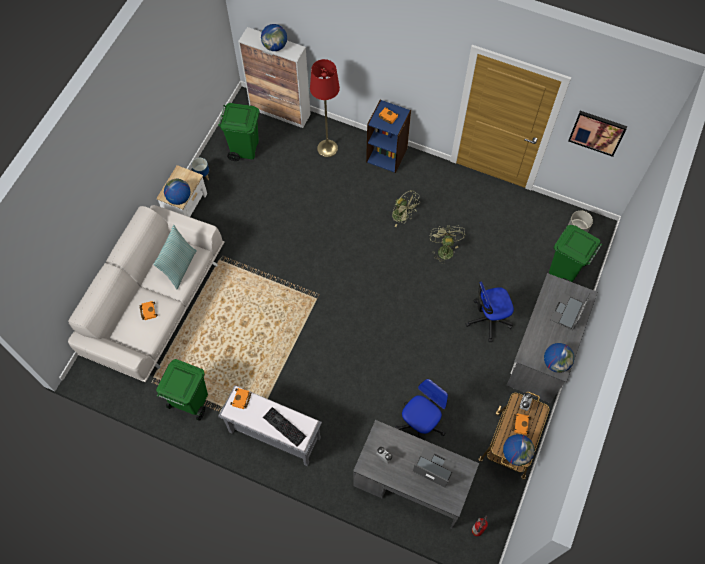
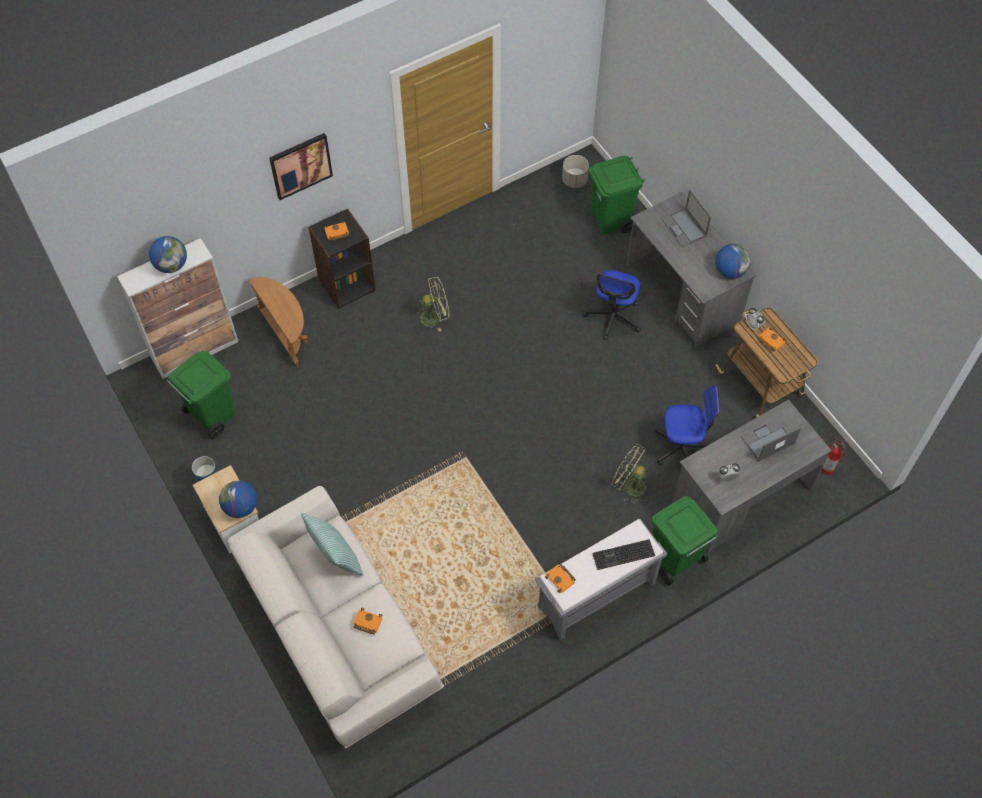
camera: 55 degrees left, 5 degrees down
(190, 401) = (493, 661): green trash can -> green trash can (675, 560)
(327, 148) = (287, 334): red floor lamp -> brown side table
(387, 155) = (346, 284): blue bookcase -> black bookcase
(420, 423) = (682, 448): office chair -> office chair turned 105 degrees clockwise
(444, 249) = (503, 304): green fan -> green fan (629, 486)
(516, 453) = (798, 363): globe -> none
(597, 132) = (543, 62): picture -> picture (300, 165)

